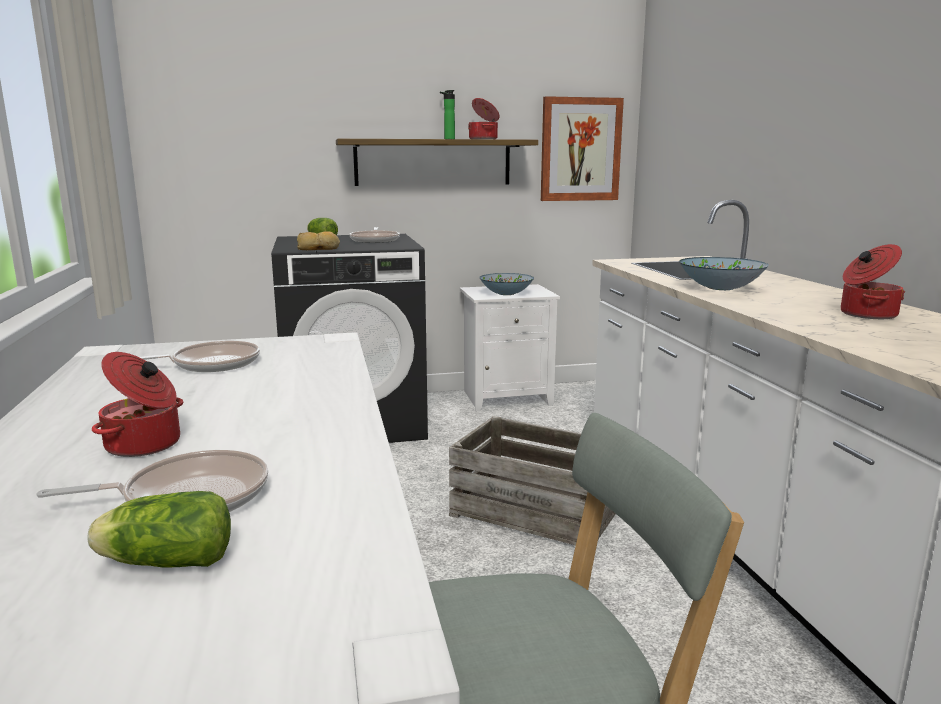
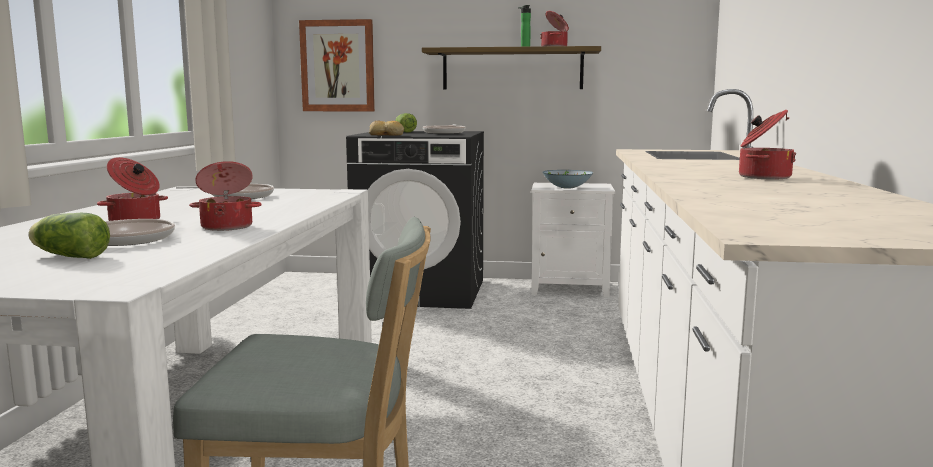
camera: 20 degrees right, 5 degrees down
(301, 439) = (227, 226): none -> cooking pot
(536, 511) = (517, 364): crate -> none
(580, 149) = (655, 56): picture -> picture (337, 66)
(720, 288) = (675, 163): bowl -> none

